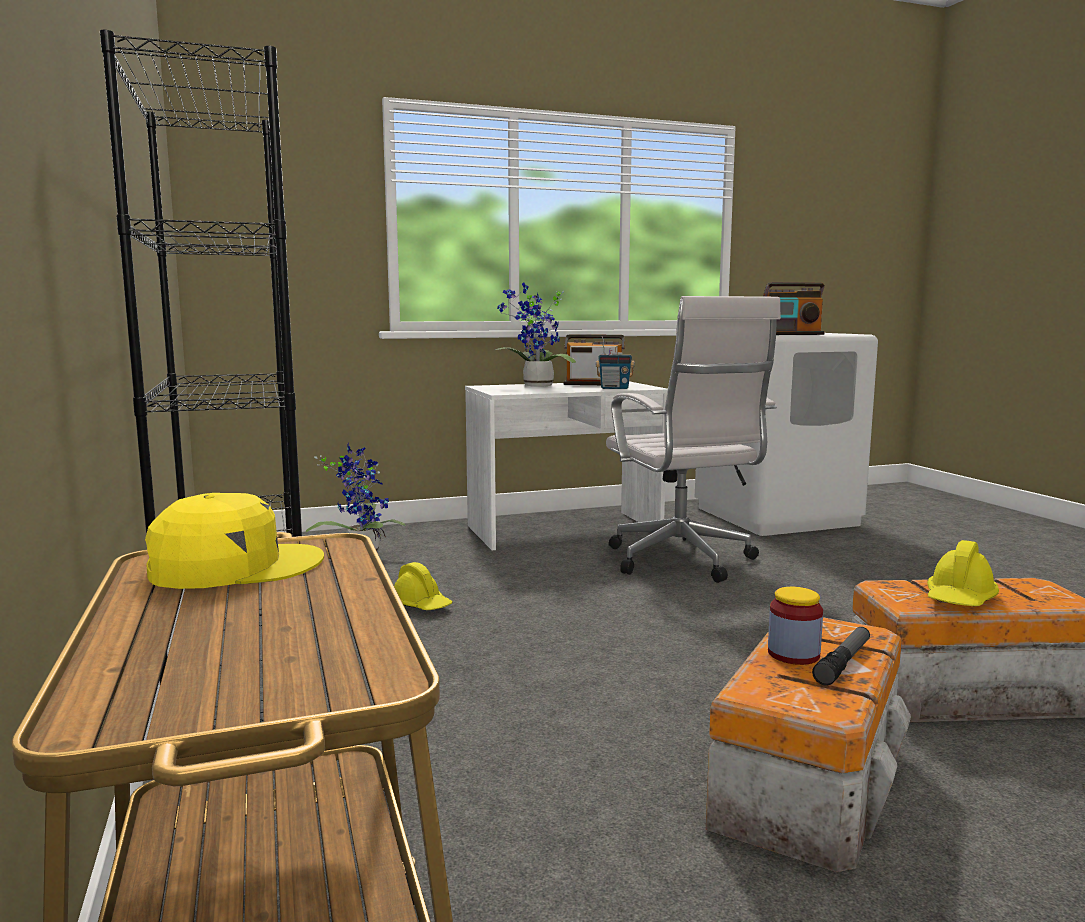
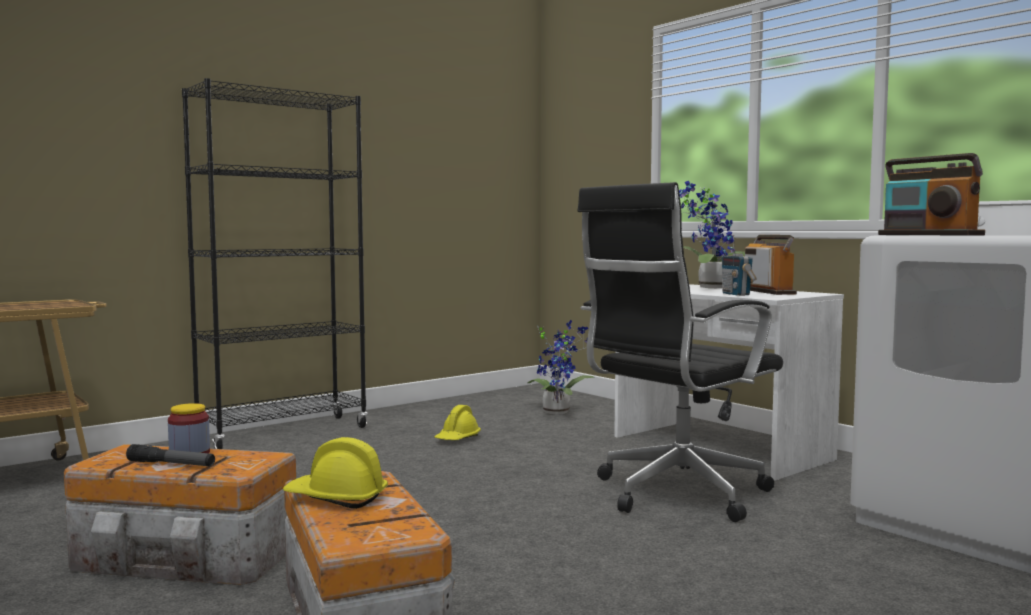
camera: 70 degrees right, 5 degrees down
(235, 566) = (50, 304): yellow cap -> none
(683, 562) = (675, 495): white office chair -> black office chair

